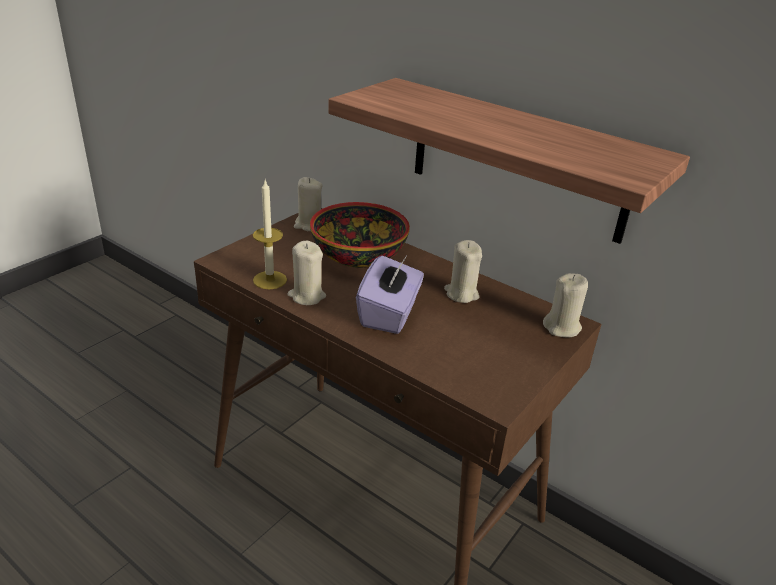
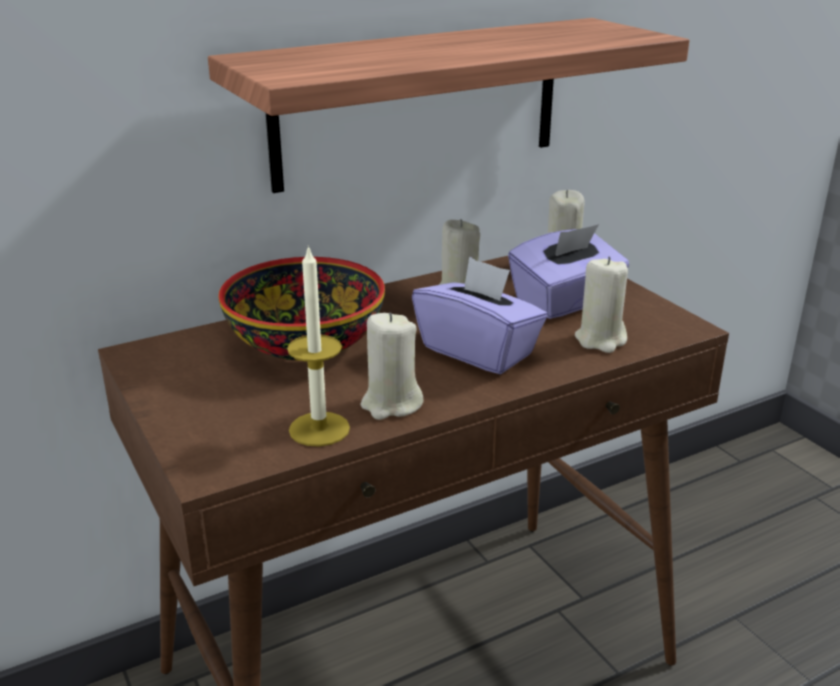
camera: 65 degrees left, 5 degrees down
(309, 225) = (167, 364): beige candle -> beige candle (600, 339)
(492, 339) = (566, 302): none -> purple tissue box

